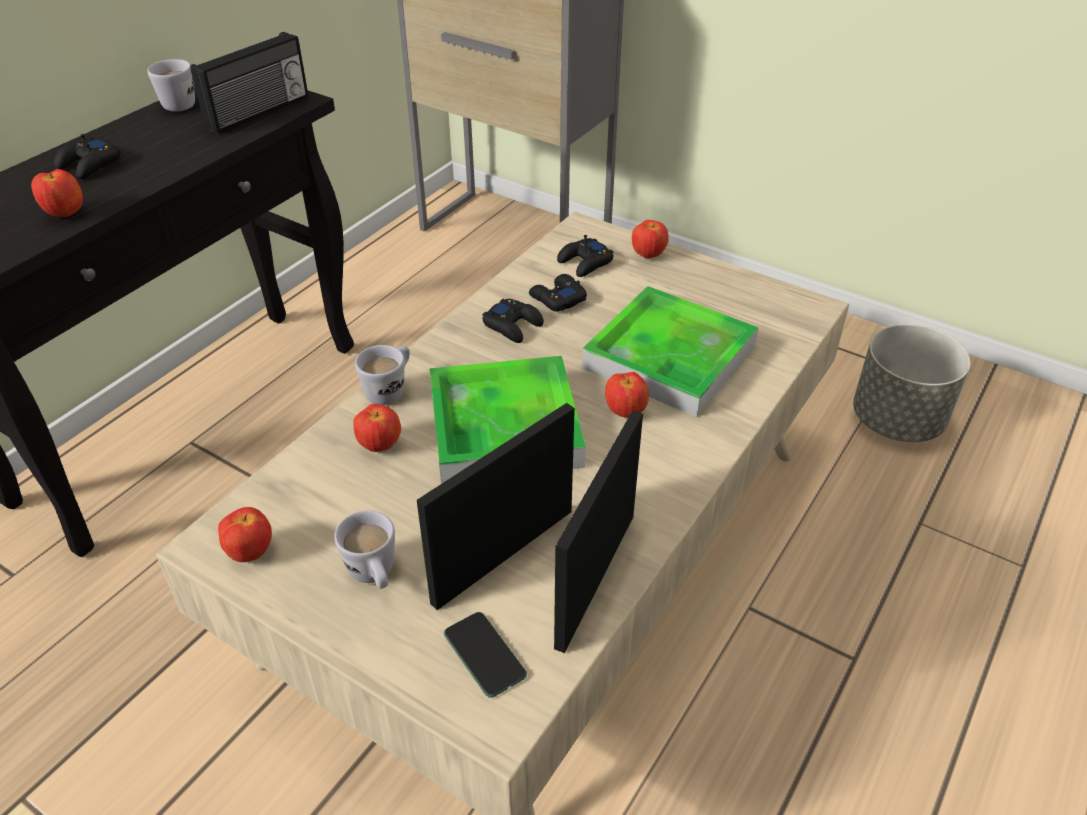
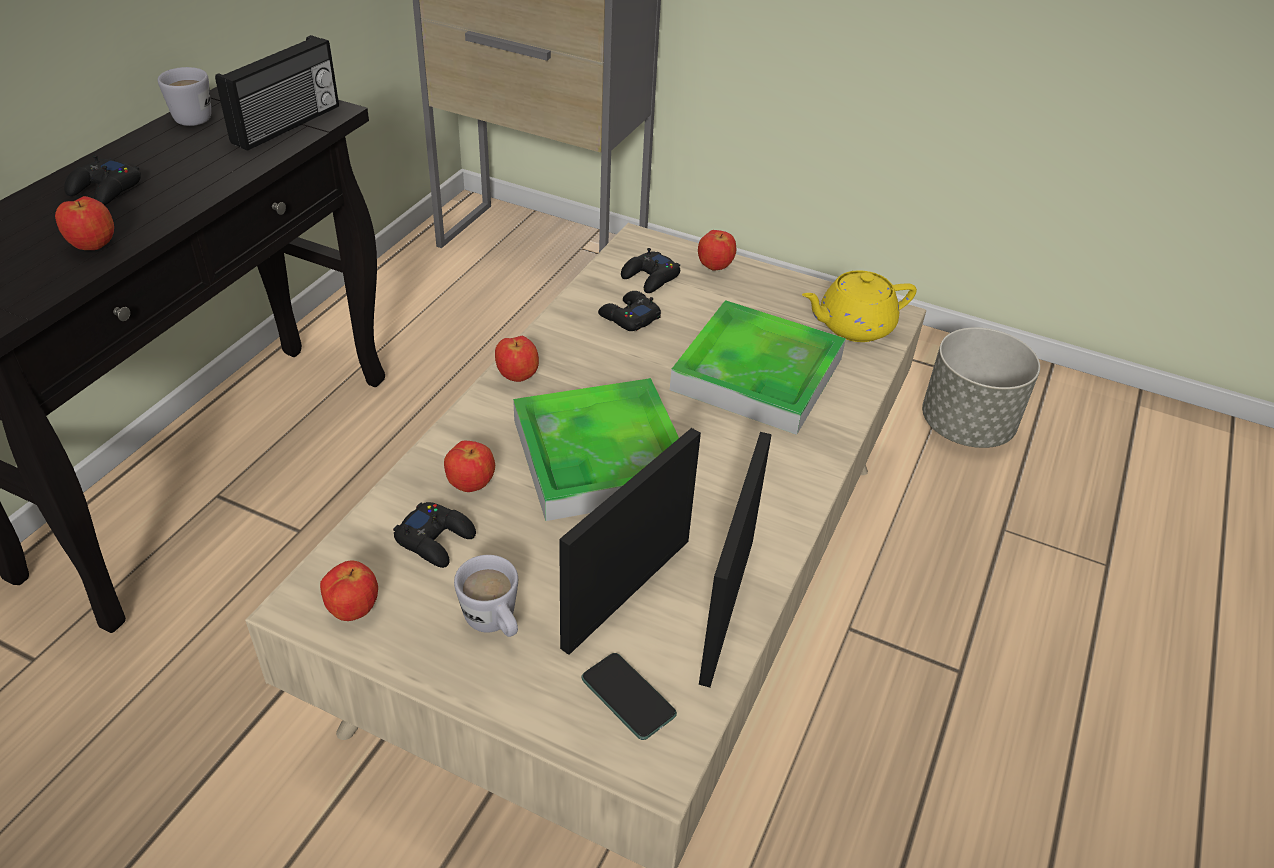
camera: 10 degrees left, 0 degrees up
(390, 390) = (469, 424): white mug -> none
(513, 325) = (588, 348): black game controller -> black game controller (436, 540)
(626, 412) = (724, 434): apple -> apple (518, 377)
(772, 316) = (853, 326): none -> yellow teapot

